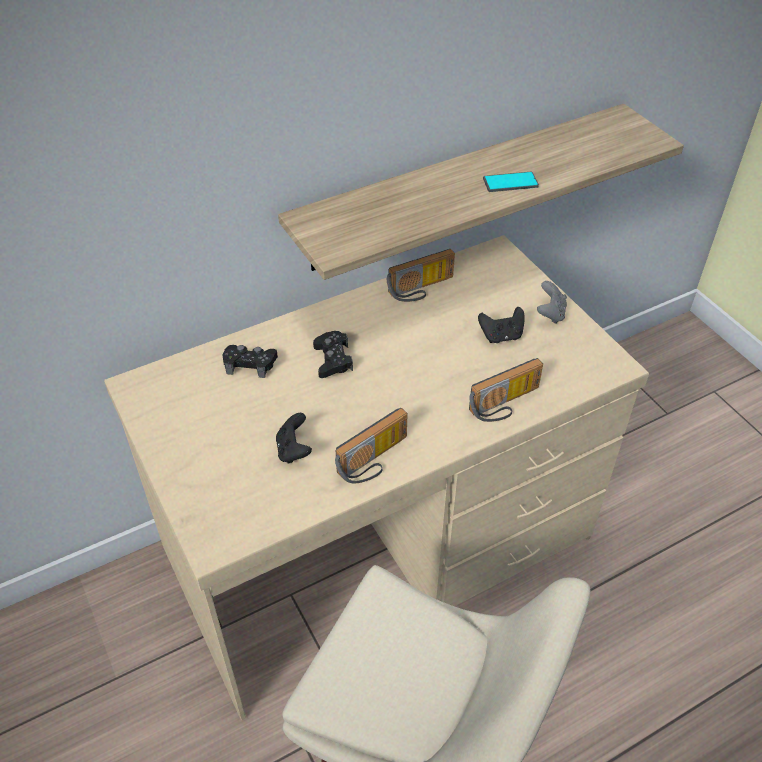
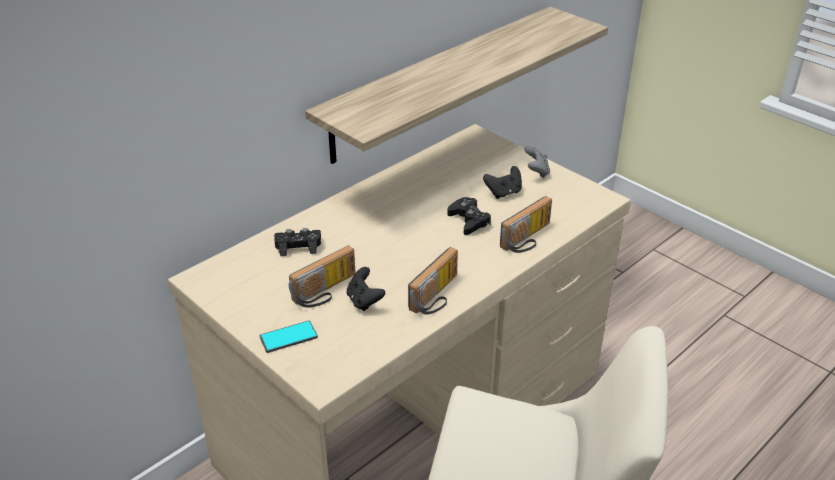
camera: 15 degrees left, 10 degrees down
(333, 359) = (370, 231): black game controller -> black game controller (469, 221)
(421, 289) = (424, 170): radio -> radio (326, 292)
(510, 183) = (487, 66): phone -> phone (288, 337)

